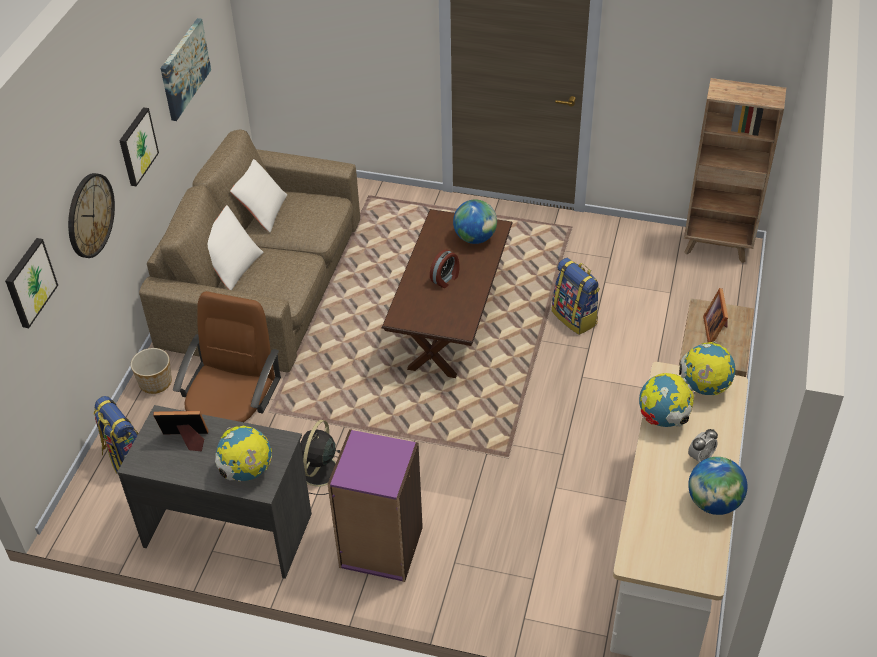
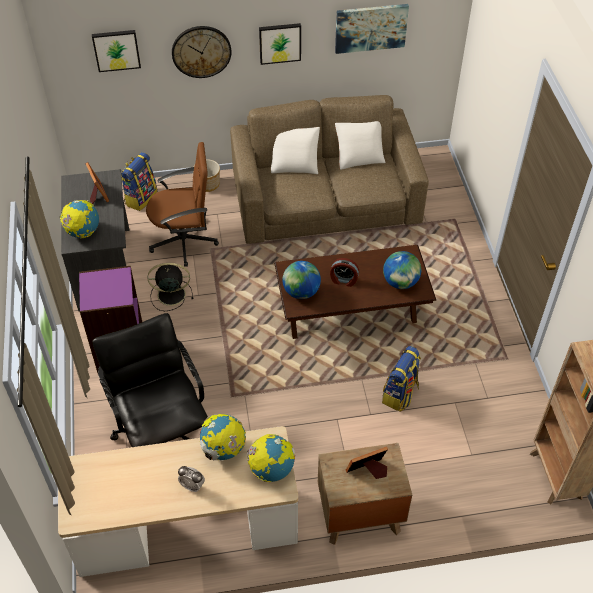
camera: 65 degrees right, 5 degrees up
(525, 537) = (161, 431): none -> black office chair
(713, 503) = (148, 506): globe -> globe (301, 292)

